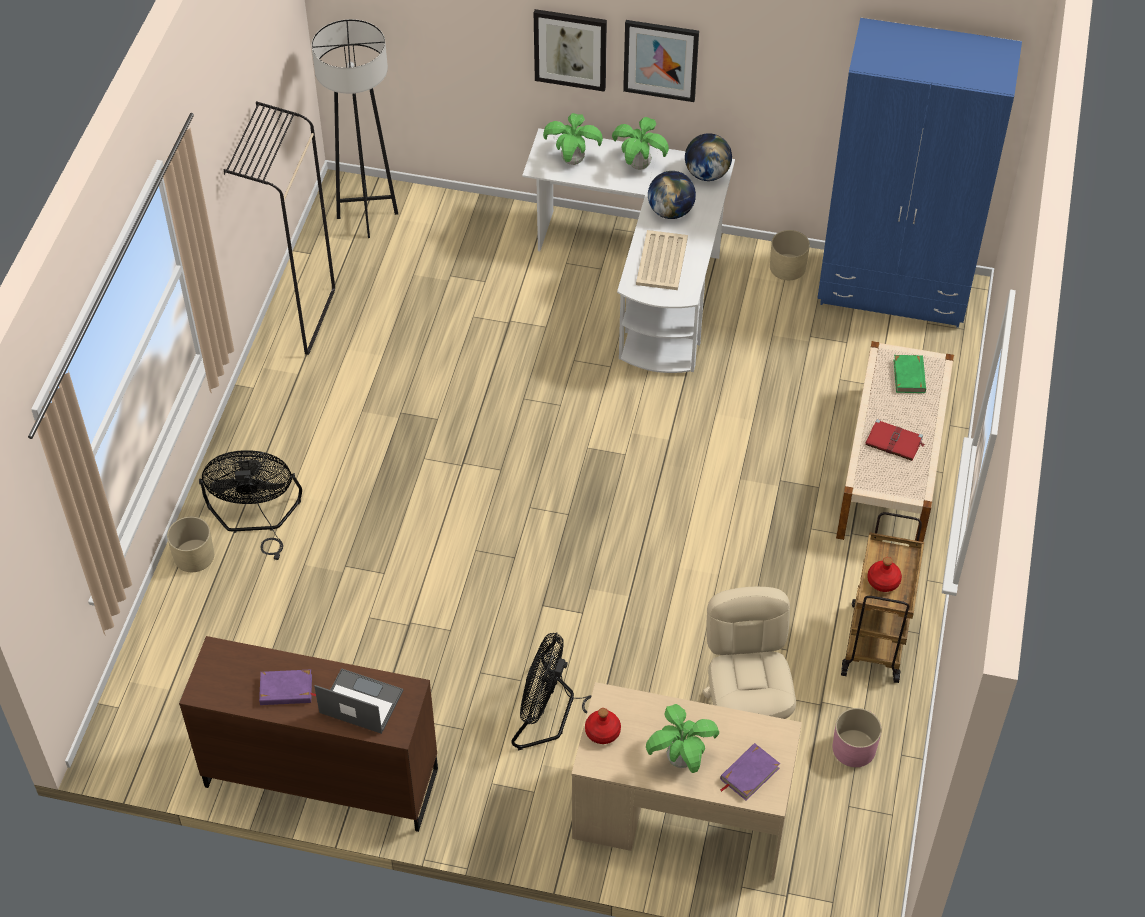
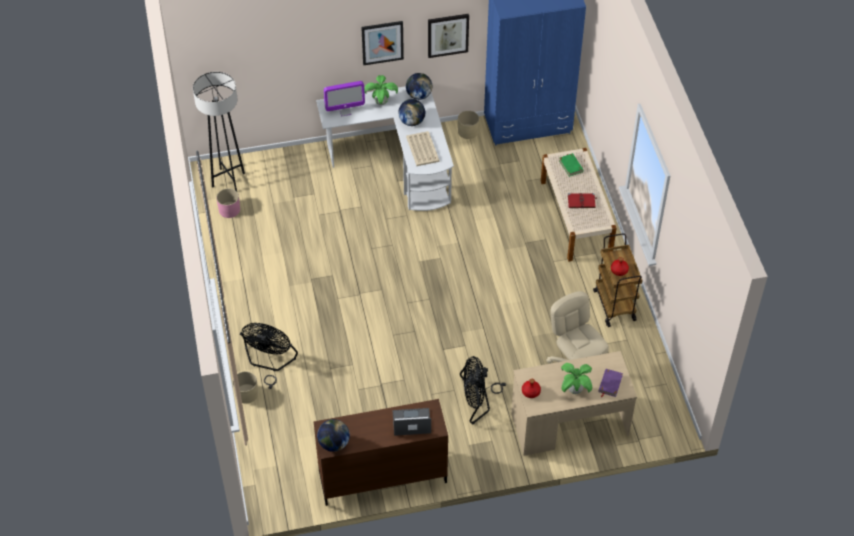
camera: 25 degrees left, 0 degrees up
(215, 686) = (334, 443): none -> globe
(257, 519) = (268, 362): black fan -> black fan turned 45 degrees clockwise
(286, 690) = (371, 431): purple book -> none
(297, 317) = (223, 248): black clothes rack -> none
(570, 49) = (331, 51): picture -> picture (448, 35)
(573, 160) = (345, 111): potted plant -> monitor
(854, 749) = (632, 360): pink planter -> pink planter (229, 210)

